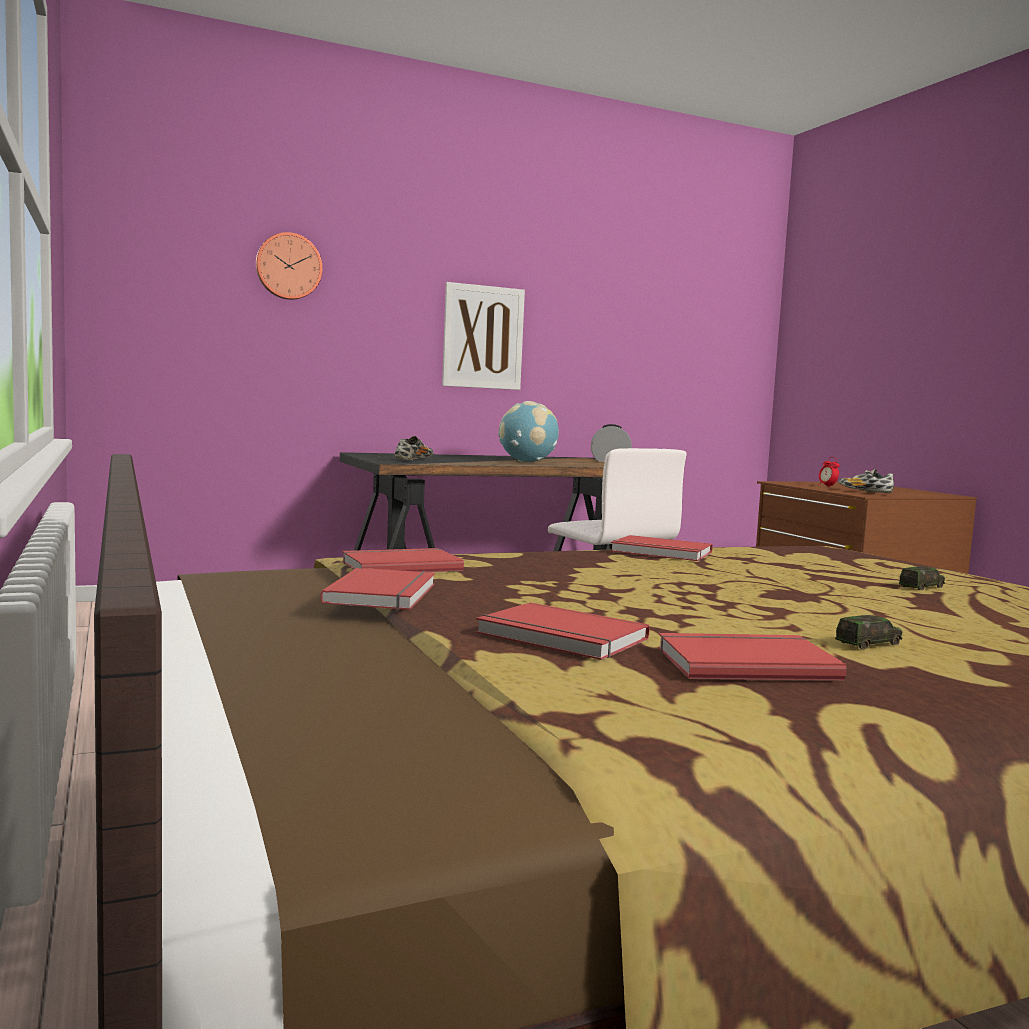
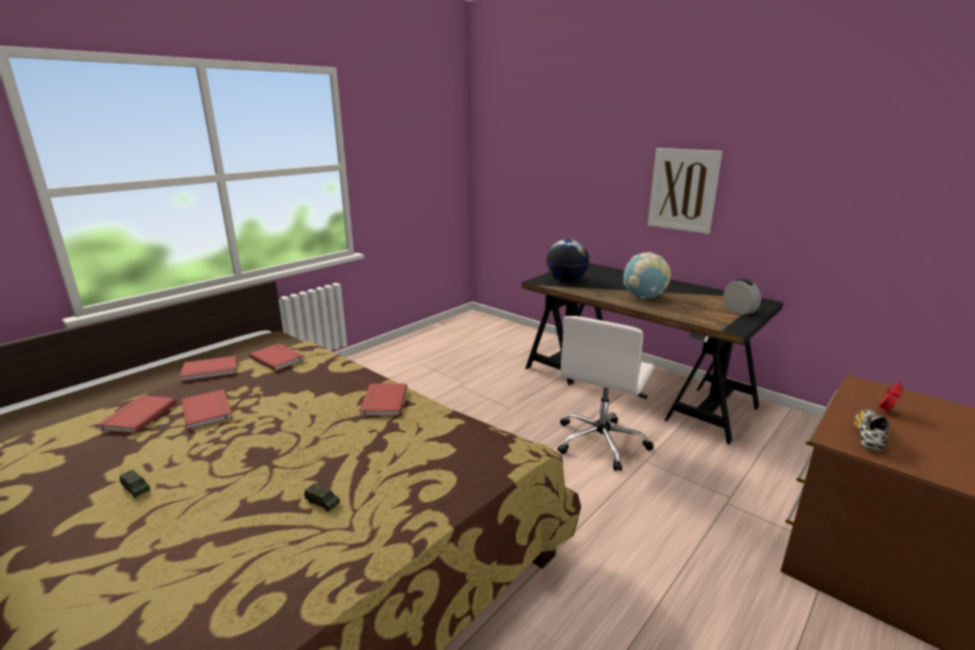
camera: 65 degrees right, 15 degrees up
(288, 266) = (560, 143): wall clock -> none
(414, 460) = (566, 280): shoe -> globe
(744, 663) = (96, 459): red book -> red book (209, 410)

